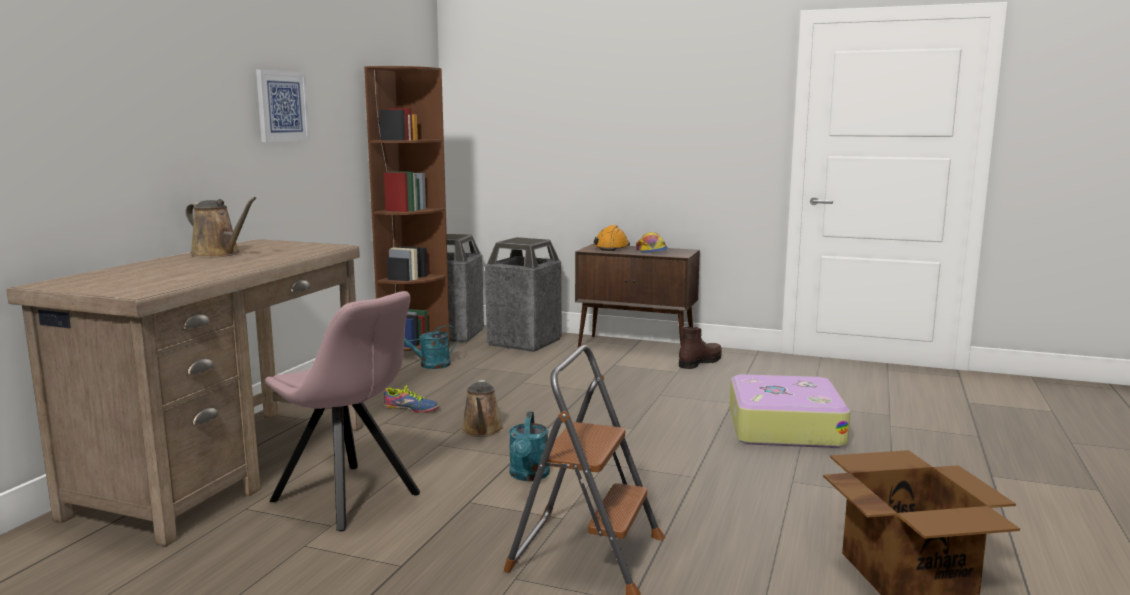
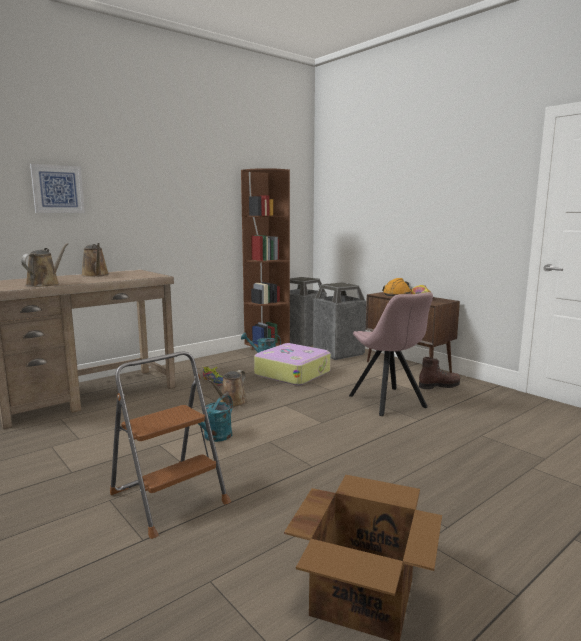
camera: 30 degrees right, 0 degrees up
(194, 275) = (45, 284): none -> brown watering can
(282, 106) = (170, 193): picture -> picture (57, 189)
(347, 497) = (109, 425): pink chair -> pink chair (388, 401)
(783, 427) = (434, 447): suitcase -> suitcase (292, 373)

